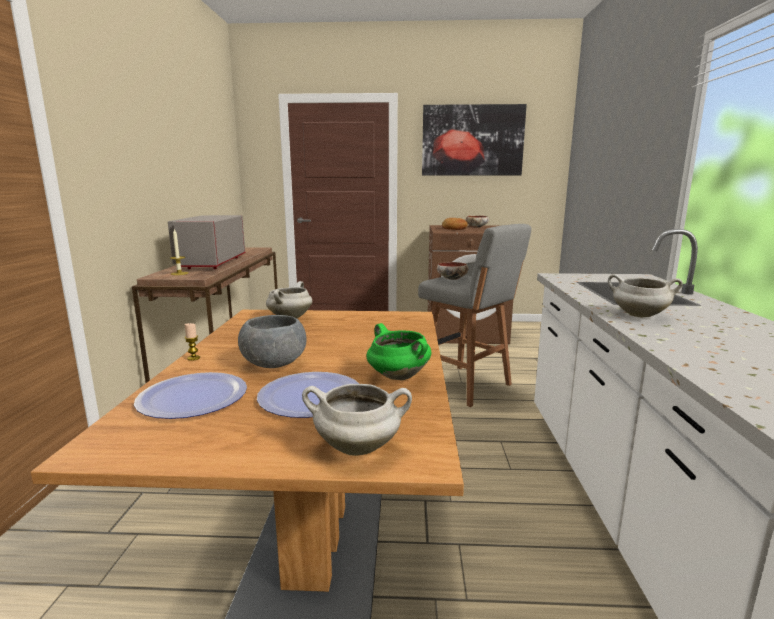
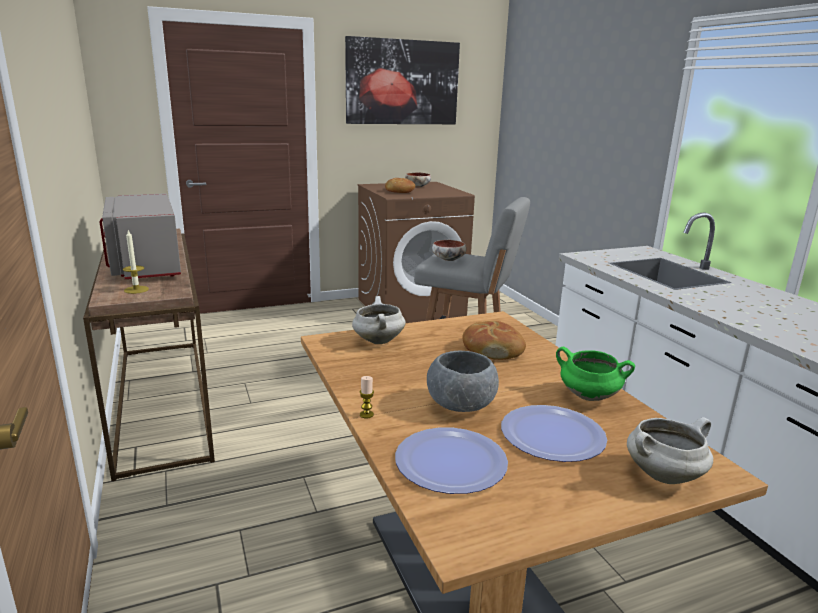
camera: 25 degrees left, 5 degrees up
(371, 334) = (492, 349): none -> bread
(638, 315) = (708, 301): white cooking pot -> none

